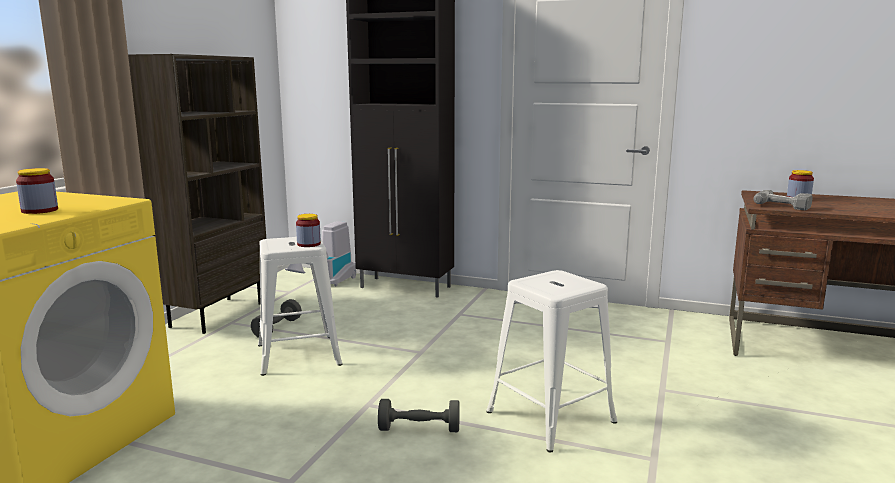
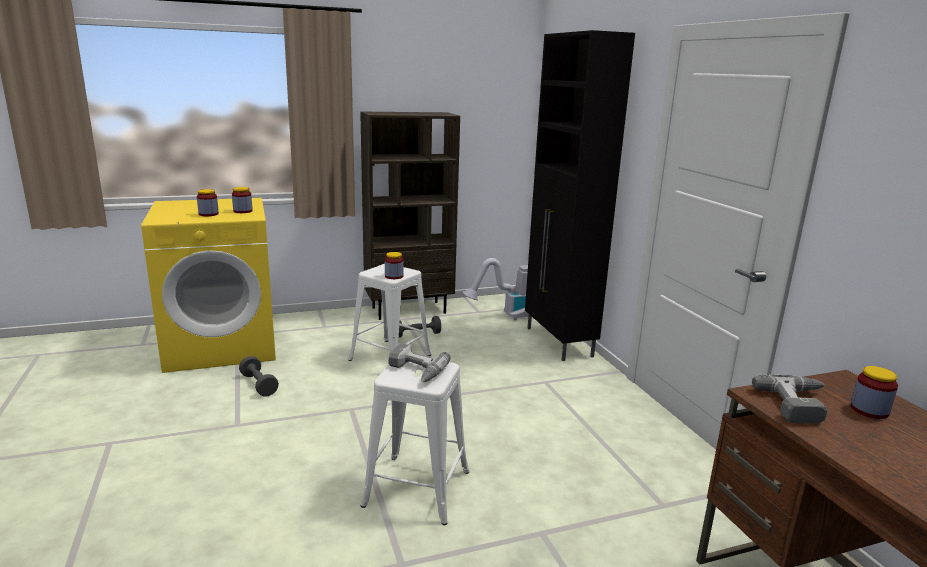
camera: 50 degrees right, 5 degrees up
(78, 200) = (243, 211): none -> jar
(419, 429) = (338, 440): grey dumbbell -> grey dumbbell (259, 385)
(553, 283) = (415, 371): none -> power drill

